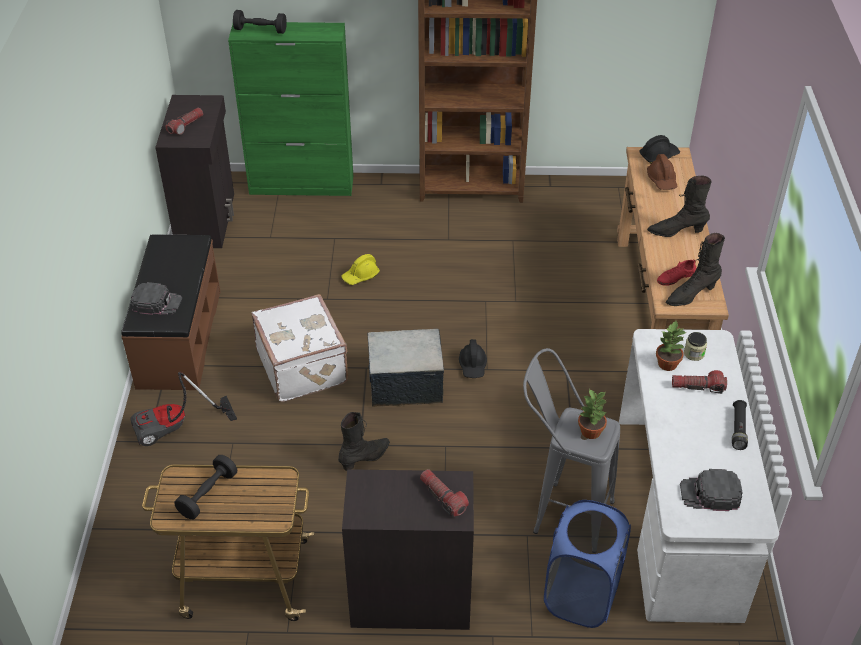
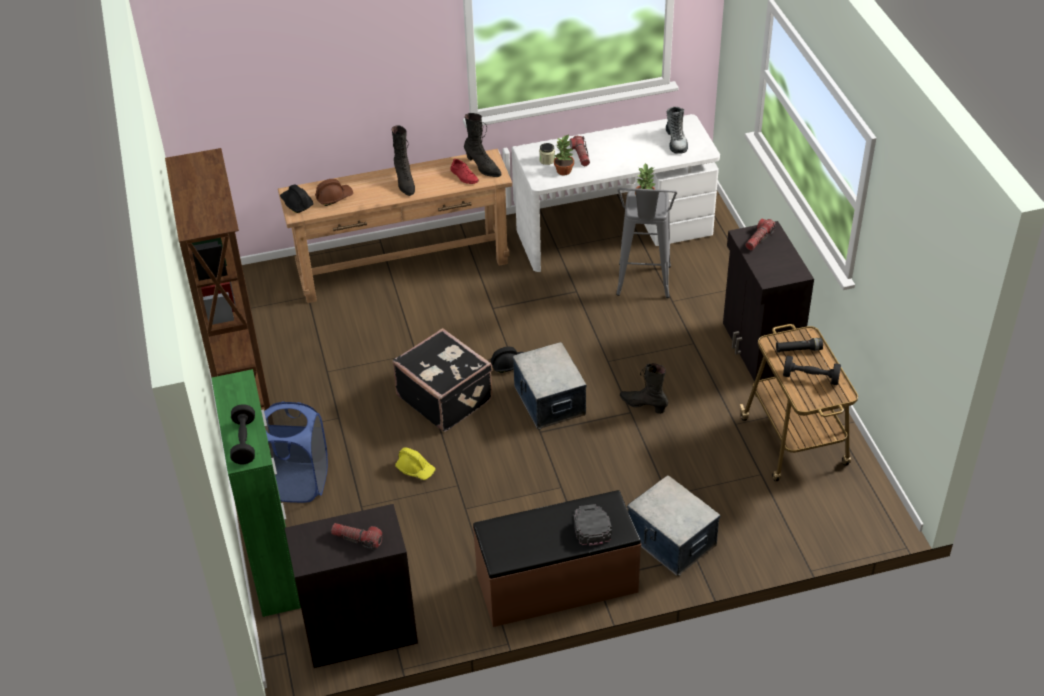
camera: 105 degrees left, 0 degrees up
(176, 429) = (671, 541): vacuum cleaner -> storage box
(303, 366) = (556, 475): white suitcase -> none
(444, 311) = (445, 397): none -> black suitcase
(581, 595) = (708, 267): blue laundry basket -> blue laundry basket (297, 483)
(710, 494) = (676, 141): black cap -> boot
(738, 429) = (612, 135): black flashlight -> black flashlight (798, 350)

